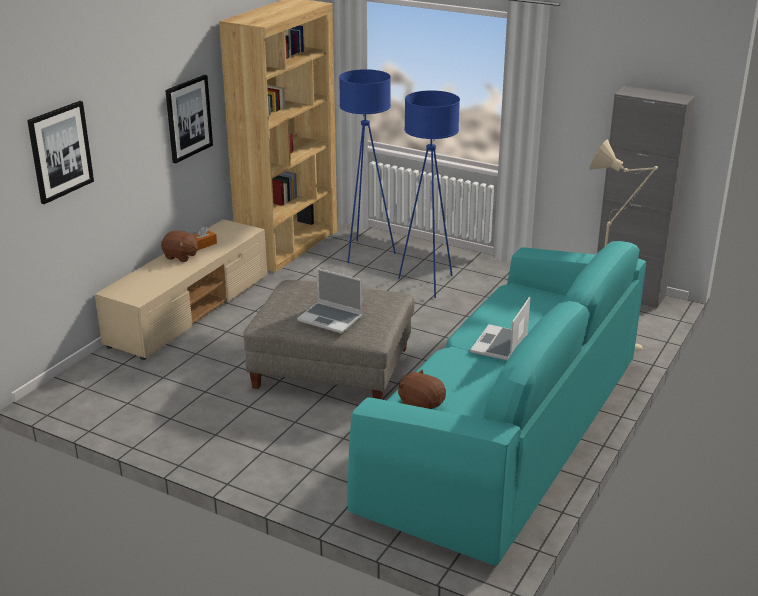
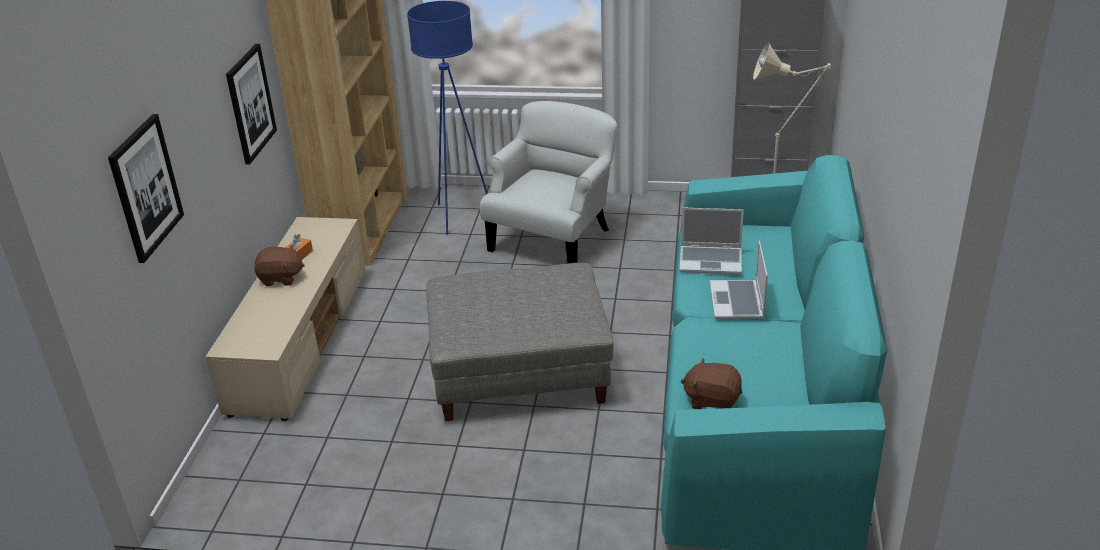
camera: 20 degrees left, 5 degrees up
(331, 319) = (527, 316): laptop -> laptop (711, 261)
(428, 283) = (553, 239): blue floor lamp -> white armchair

